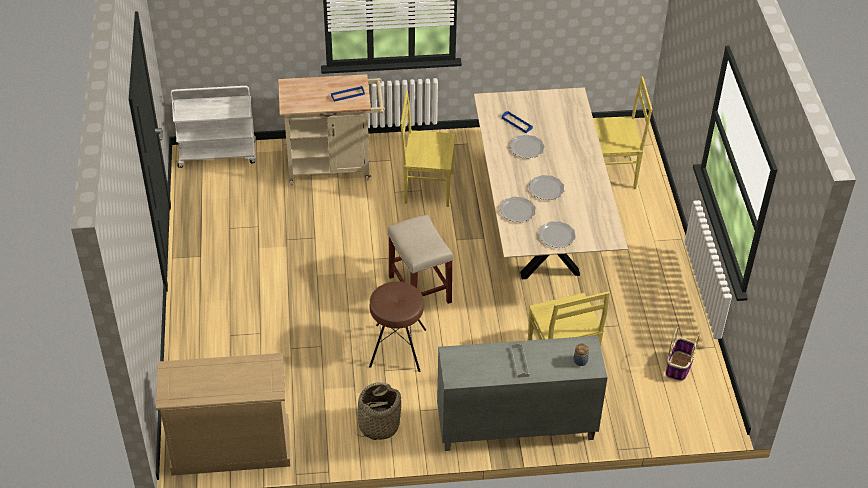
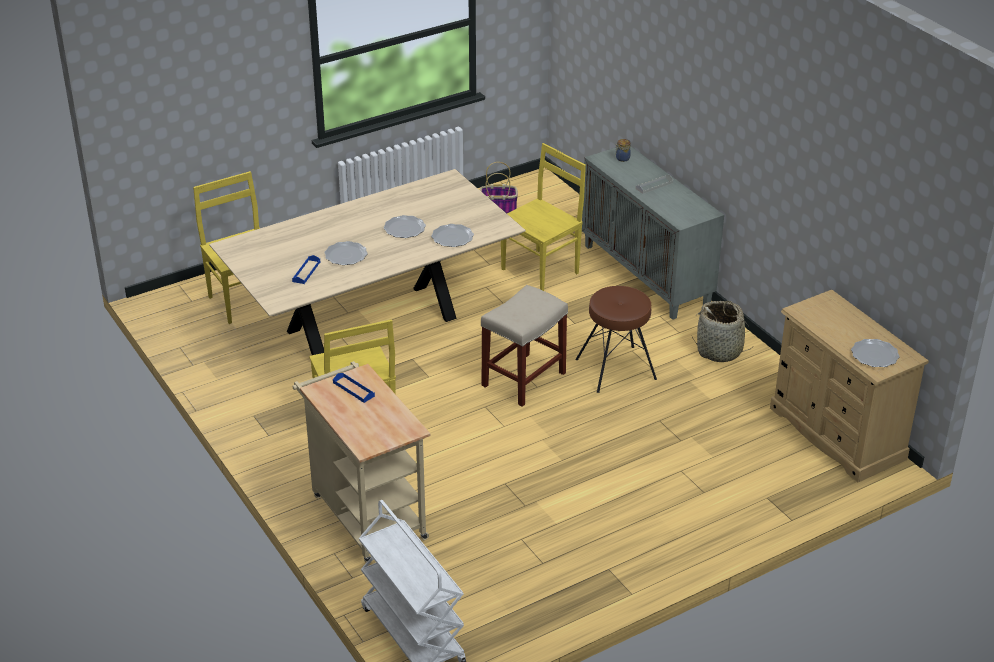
camera: 115 degrees left, 10 degrees down
(556, 236) = (470, 208): plate -> plate (874, 355)

